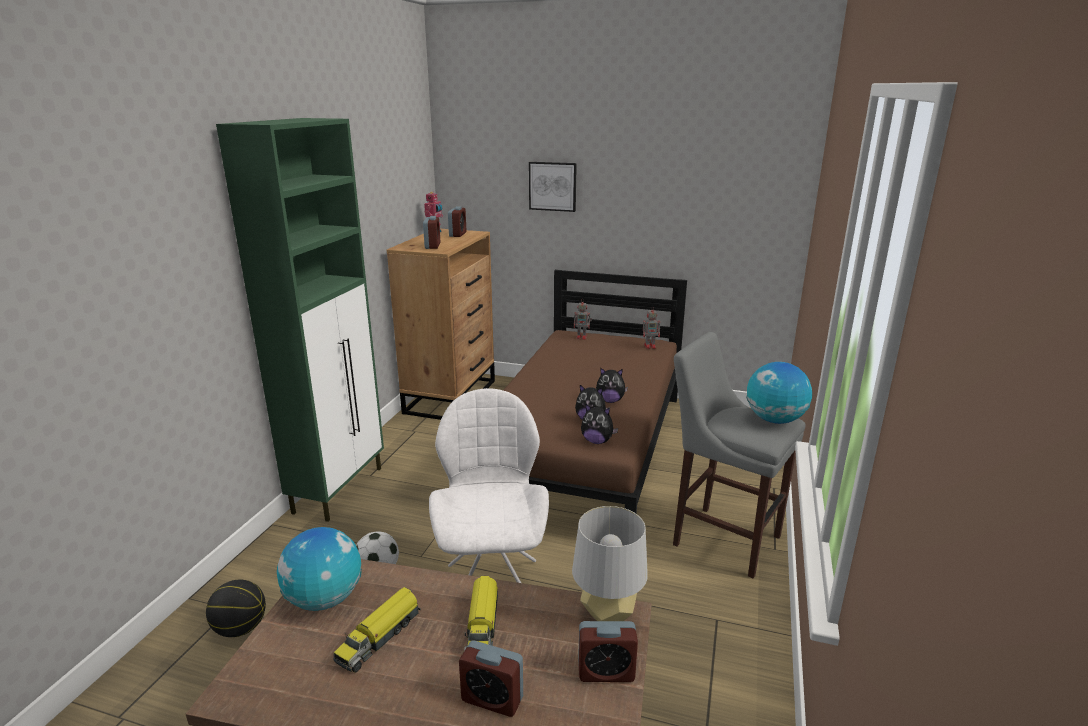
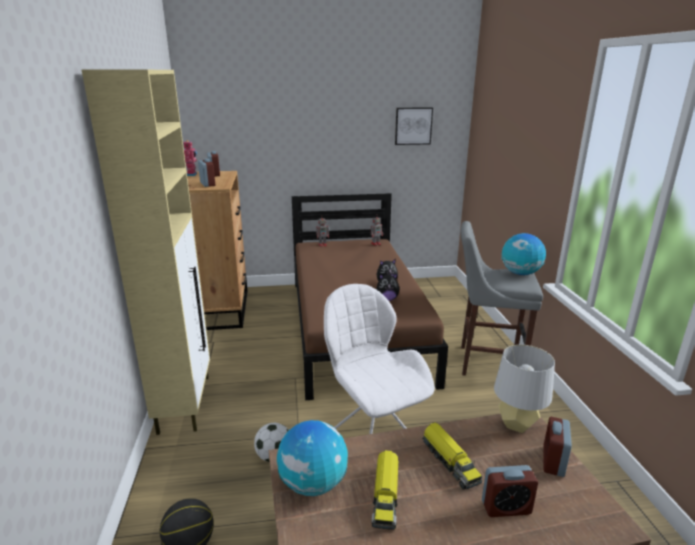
camera: 25 degrees left, 0 degrees up
(339, 489) = (185, 402): green cabinet -> beige cabinet
(553, 186) = (284, 131): picture -> picture (413, 126)
(597, 441) = (406, 312): plush toy -> none
(606, 672) = (553, 461): alarm clock -> alarm clock turned 135 degrees clockwise

